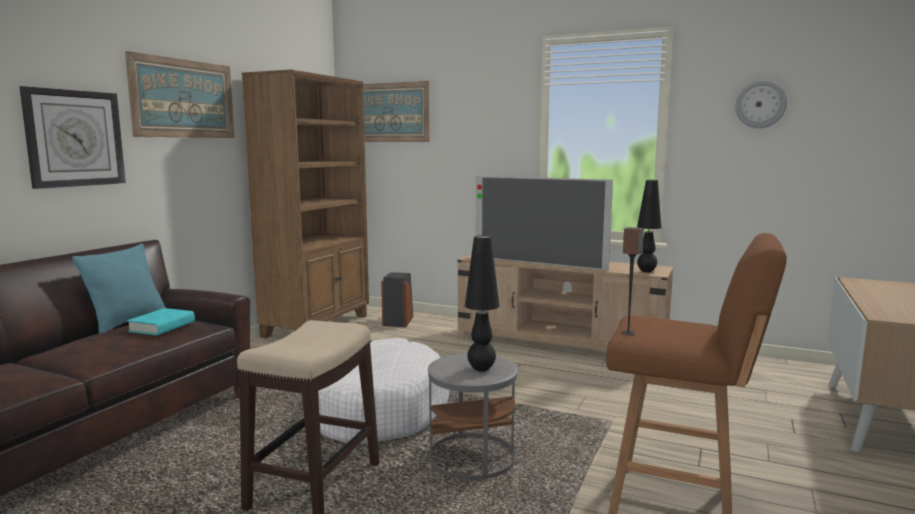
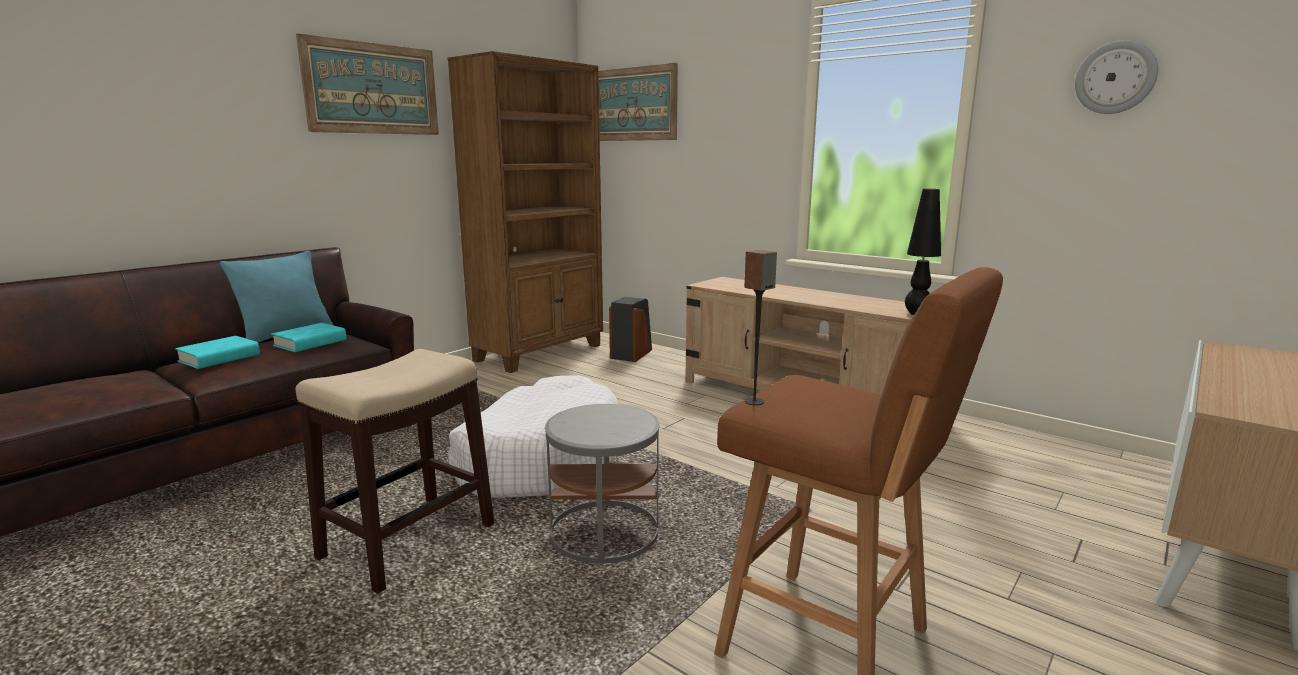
camera: 15 degrees right, 5 degrees up
(74, 138) = (236, 133): wall clock -> none
(87, 346) = (219, 358): none -> turquoise book
(481, 369) = (609, 427): black table lamp -> none
(538, 263) = (781, 295): television -> none

